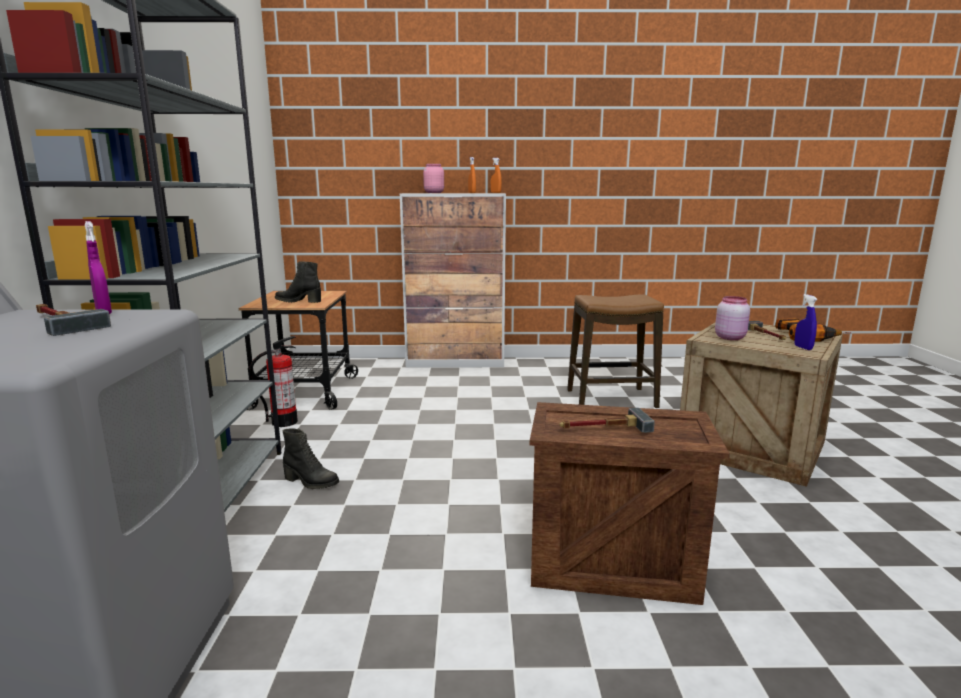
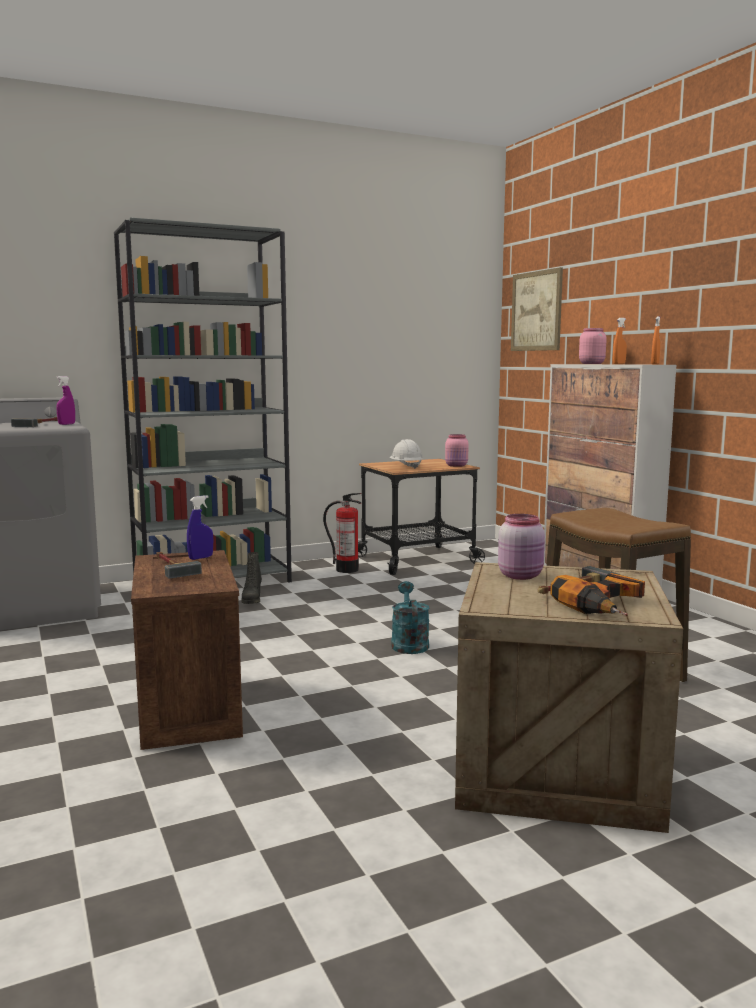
camera: 65 degrees right, 5 degrees down
(298, 301) = (406, 466): black boot -> white hard hat
(327, 293) = (457, 466): none -> pink jar
(331, 144) = (536, 311): none -> picture
(517, 440) = (408, 643): none -> turquoise watering can
(803, 348) = (518, 605): blue spray bottle -> blue spray bottle (201, 558)

